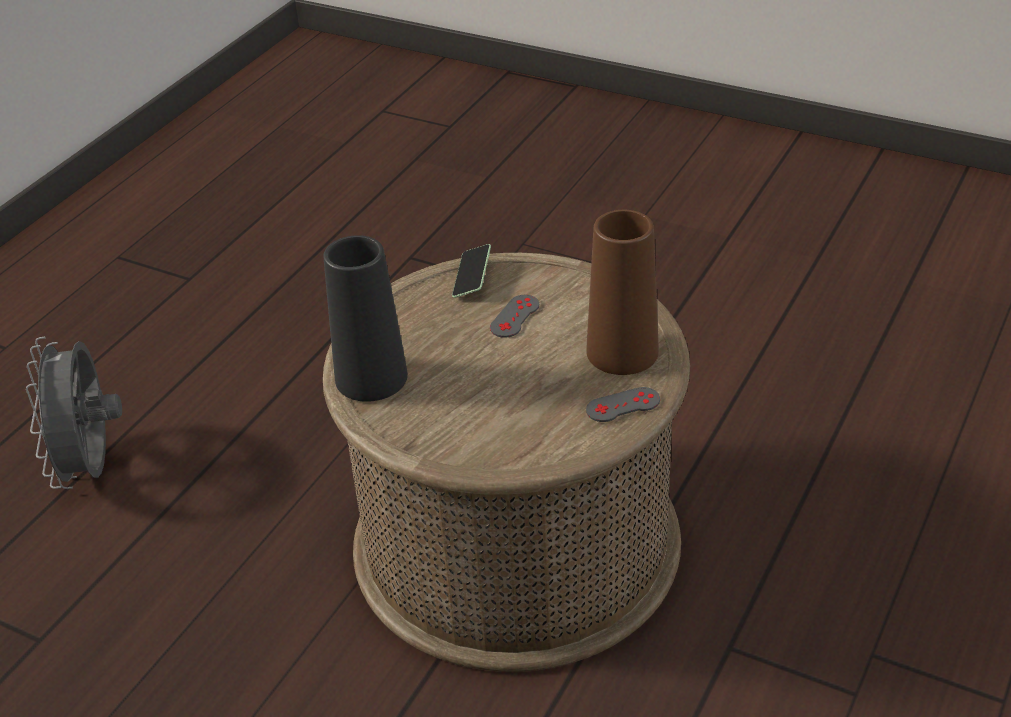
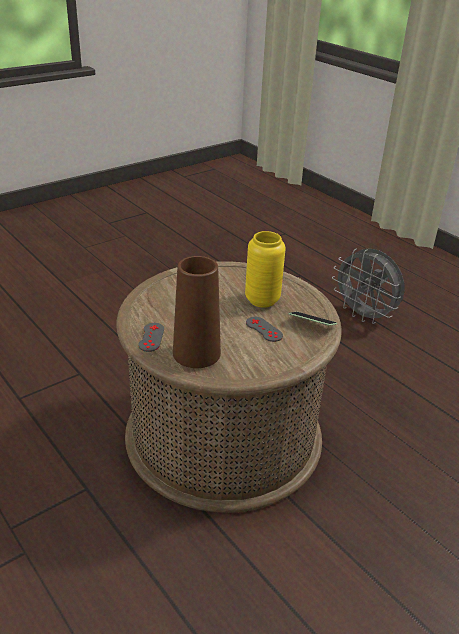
camera: 110 degrees right, 5 degrees down
(92, 468) = (364, 315): grey fan -> grey fan turned 150 degrees counterclockwise
(371, 377) = (244, 274): black vase -> none
(438, 339) = (262, 300): none -> yellow vase

